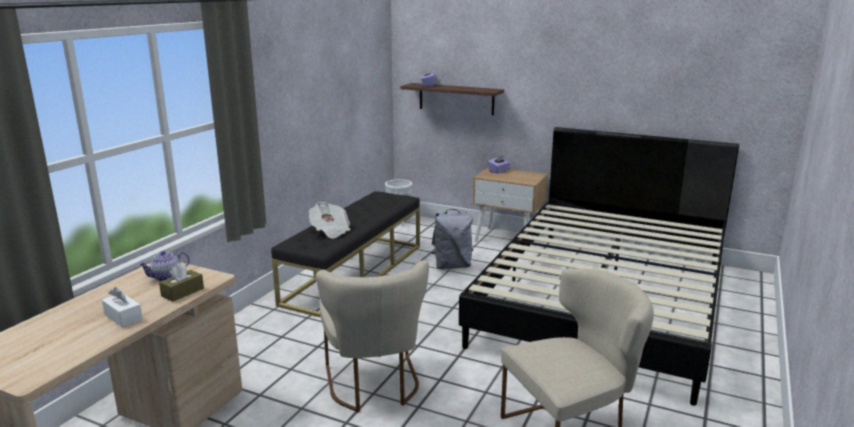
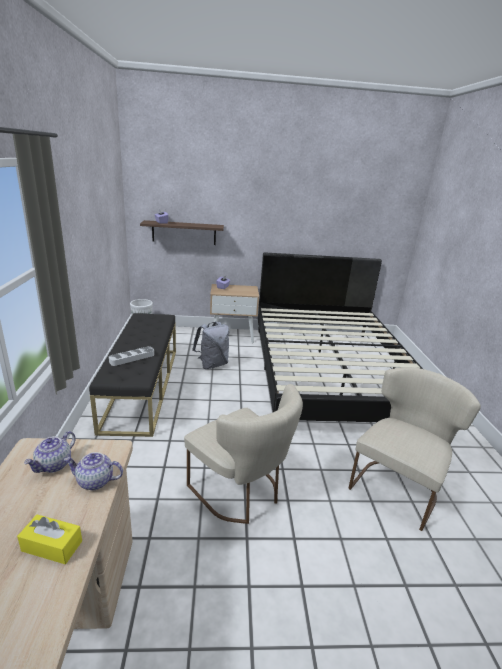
camera: 30 degrees left, 5 degrees up
(123, 317) = (52, 546): white tissue box -> yellow tissue box
(182, 292) = (95, 481): brown tissue box -> teapot
(330, 231) = (132, 358): newspaper -> grey tray

